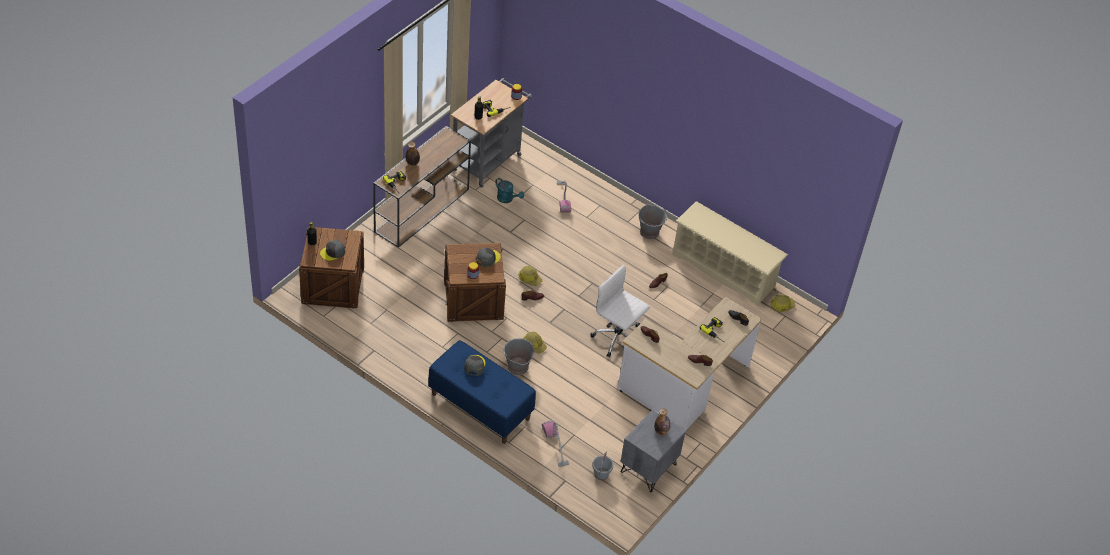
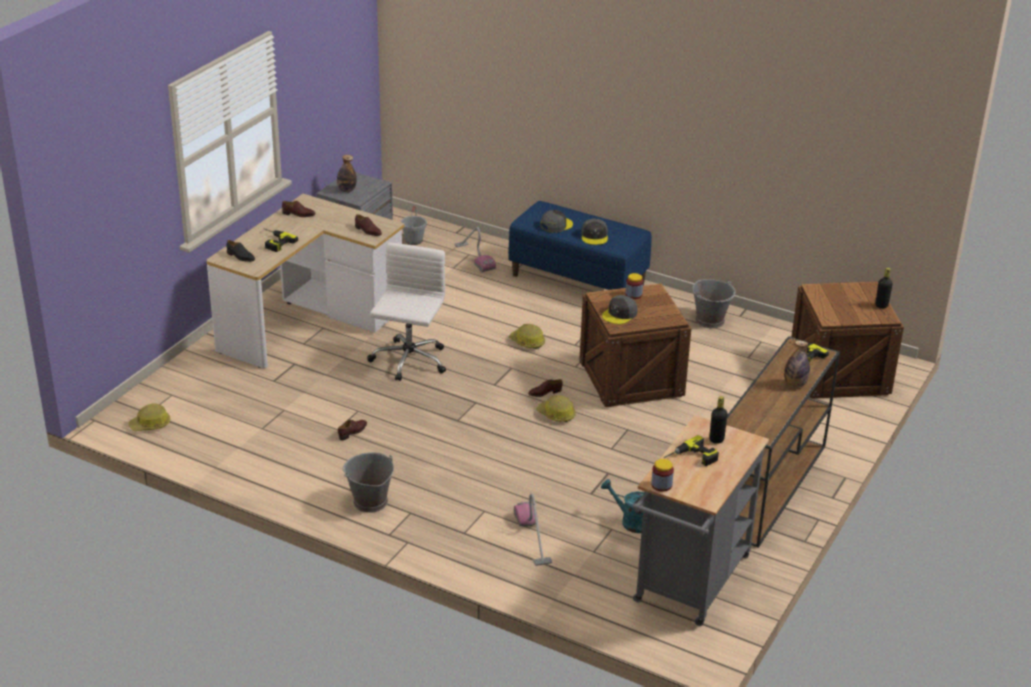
camera: 175 degrees right, 15 degrees down
(333, 252) = (844, 298): grey cap -> grey cap (556, 225)
(517, 367) = (543, 319): grey bucket -> grey bucket (710, 320)
(618, 338) = (408, 361): white office chair -> white office chair turned 105 degrees counterclockwise
(724, 271) = (240, 460): beige shoe rack -> none

